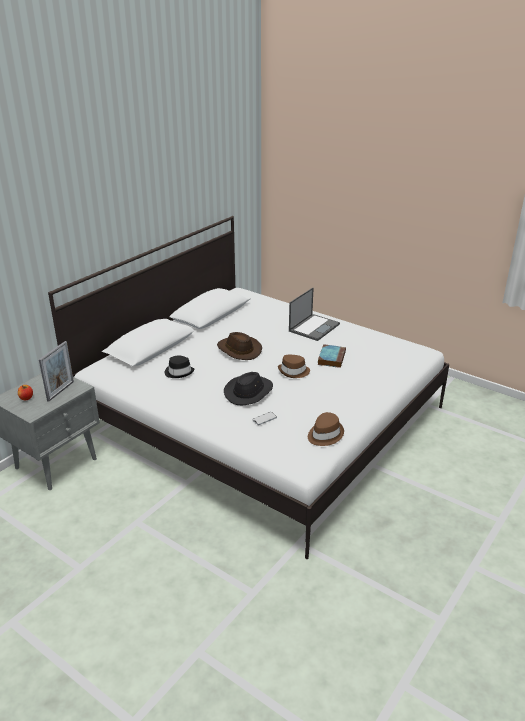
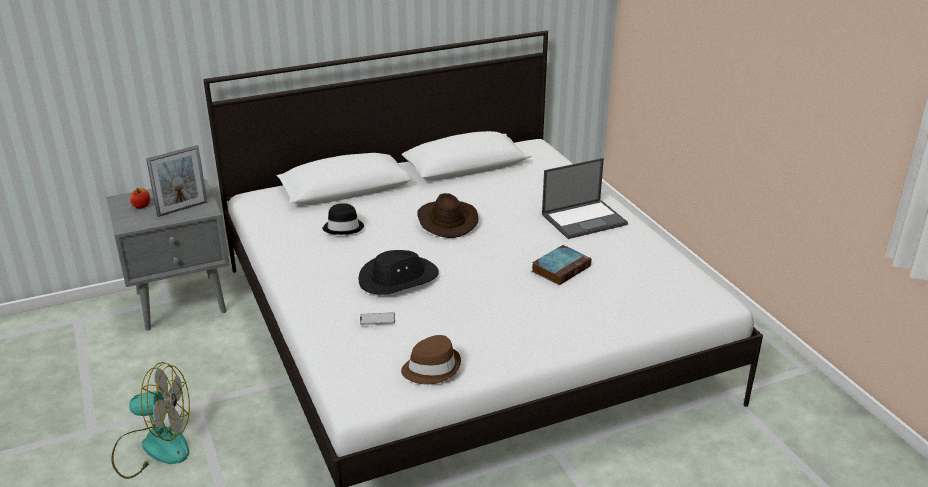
camera: 30 degrees right, 0 degrees up
(135, 559) = (153, 446): none -> fan
(294, 371) = (487, 271): brown hat -> none

